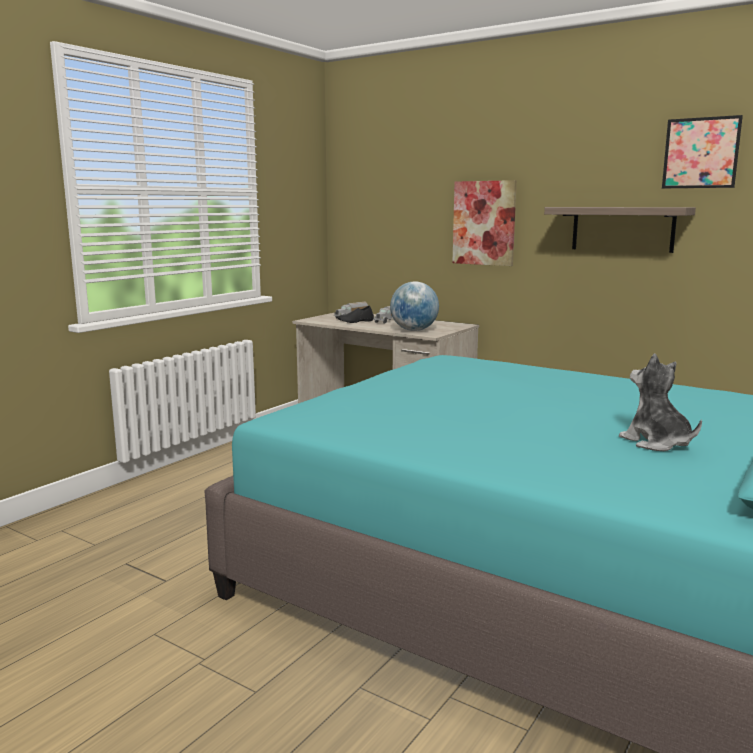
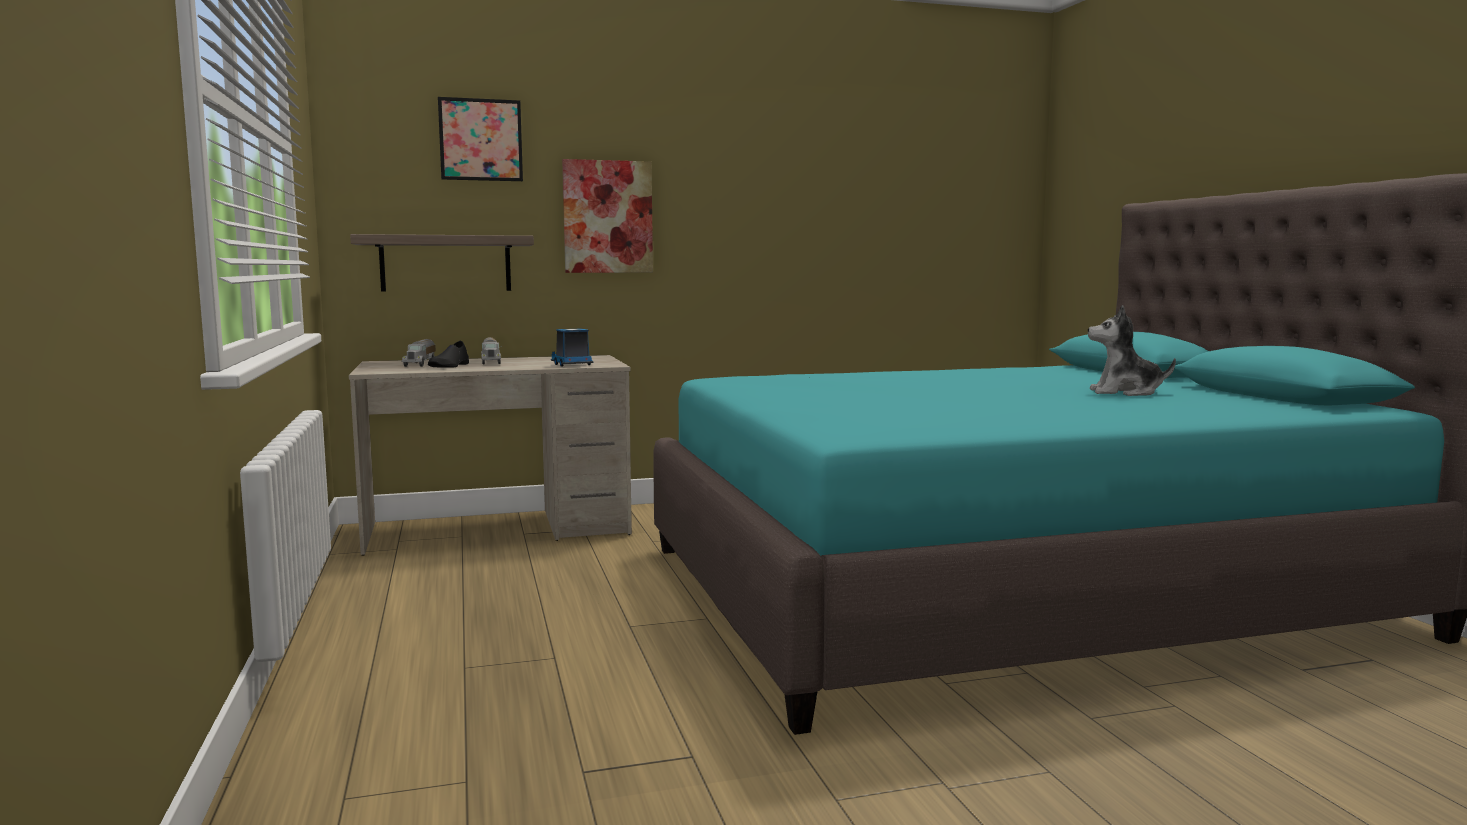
camera: 50 degrees left, 5 degrees down
(414, 330) = (572, 364): globe -> toy truck
(622, 229) = (781, 223): shelf -> shelf (446, 263)
(701, 153) = (853, 143): picture -> picture (480, 140)

